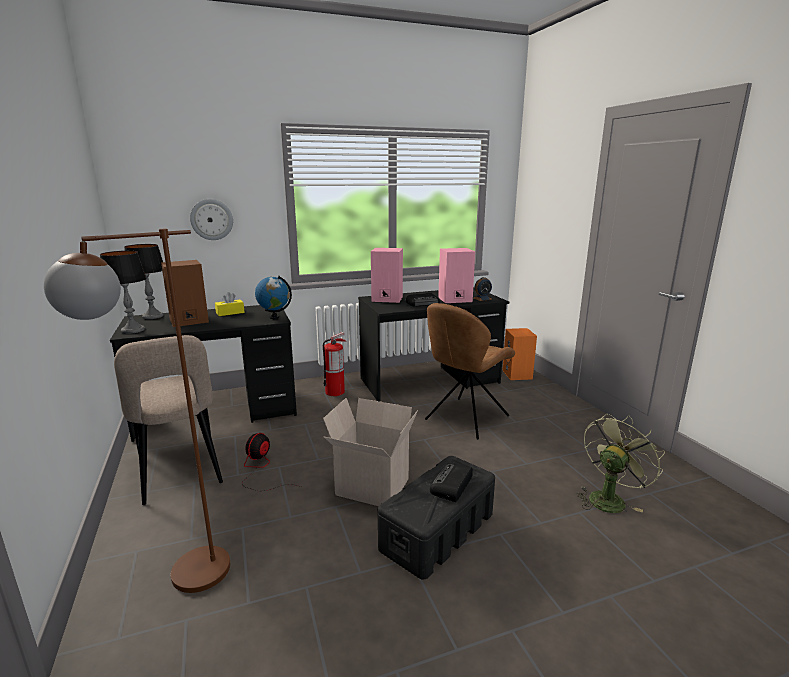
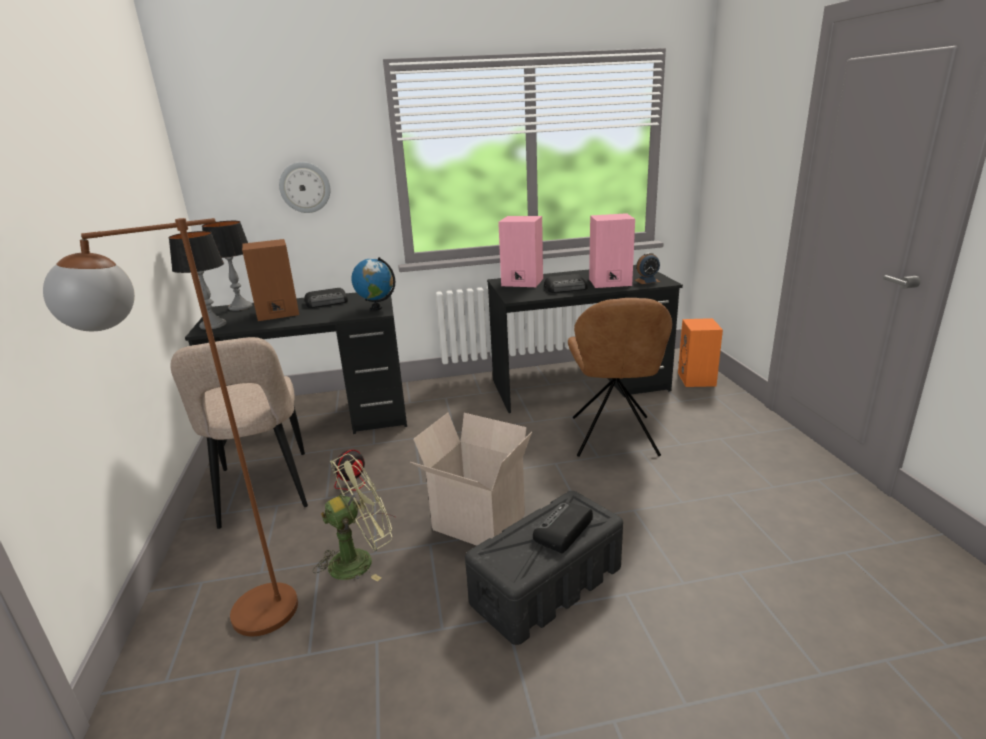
camera: 10 degrees right, 5 degrees up
(230, 313) = (327, 302): yellow tissue box -> radio
(335, 392) = (458, 398): fire extinguisher -> none
(465, 419) = (614, 438): brown chair -> brown chair turned 45 degrees counterclockwise
(609, 498) = (785, 556): green fan -> green fan (359, 559)

